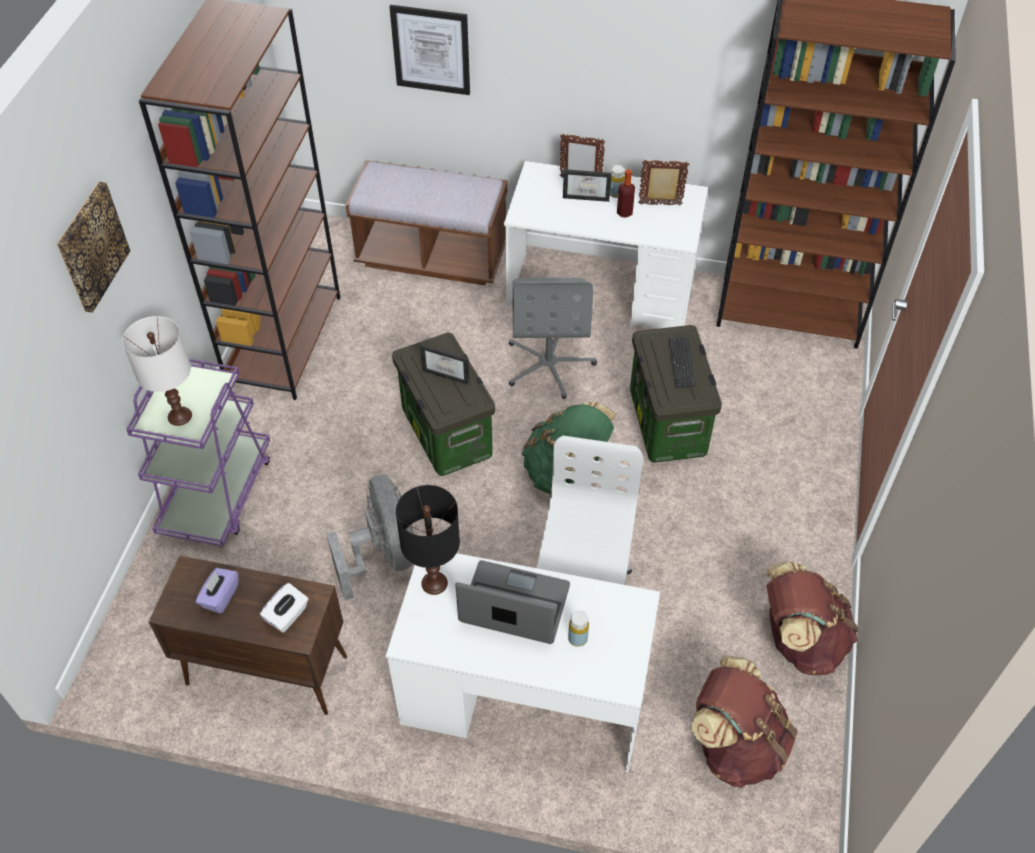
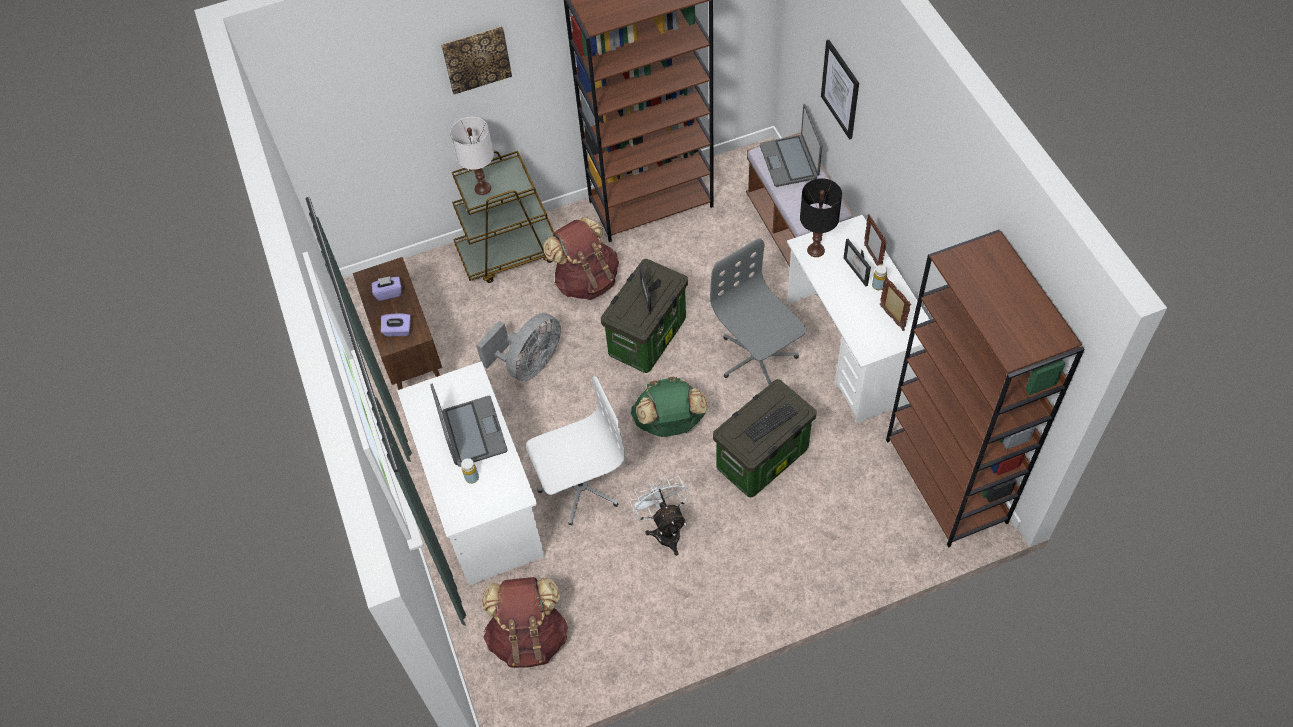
camera: 60 degrees right, 5 degrees up
(217, 493) = (509, 253): purple cart -> brown cart
(287, 615) = (398, 331): white tissue box -> purple tissue box
(396, 183) = (789, 161): none -> laptop
(434, 582) = (460, 383): black table lamp -> black table lamp (816, 250)
(549, 364) = (757, 358): grey office chair -> grey office chair turned 90 degrees clockwise
(624, 212) = (862, 302): bottle -> none
(689, 545) = (665, 529): none -> white fan
(799, 640) = (636, 637): brown backpack -> brown backpack (586, 280)

